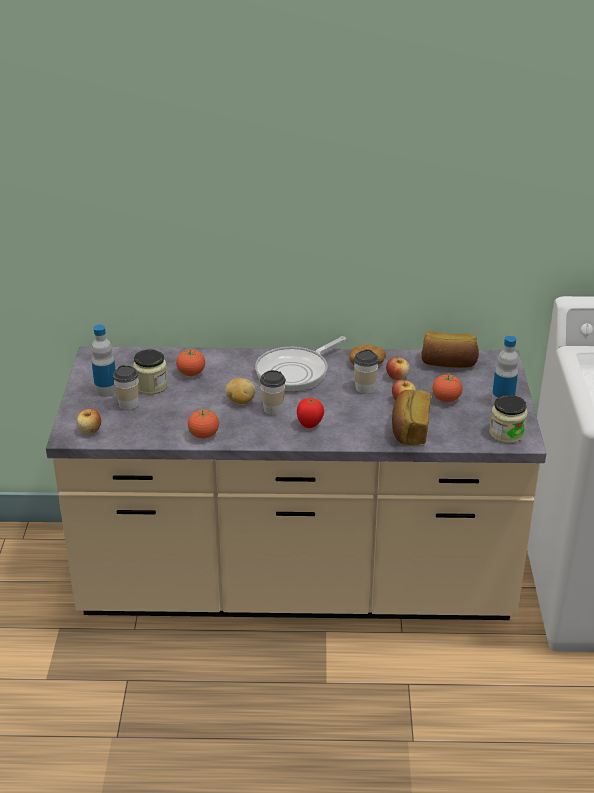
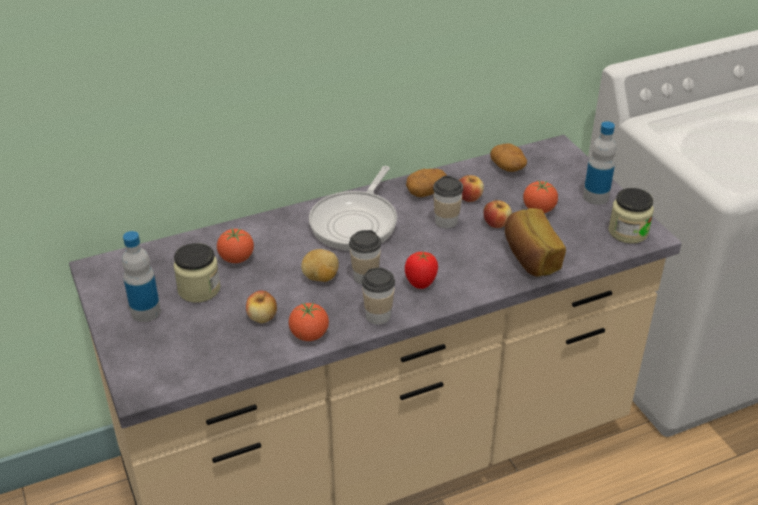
camera: 25 degrees left, 5 degrees up
(90, 430) = (162, 373): apple -> apple (262, 317)
(128, 404) = (187, 322): cup -> cup (378, 316)
(448, 363) = (508, 167): bread -> potato

